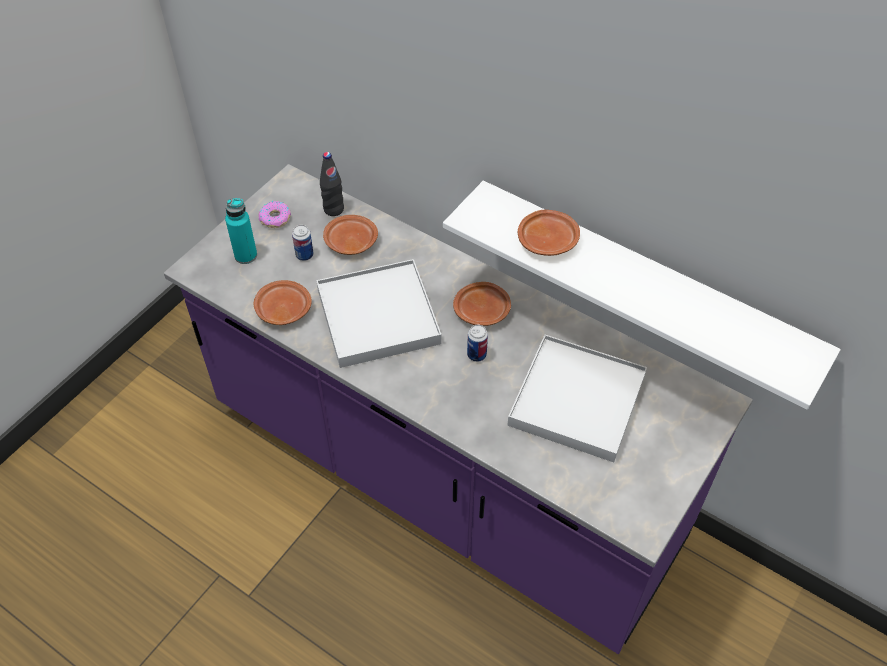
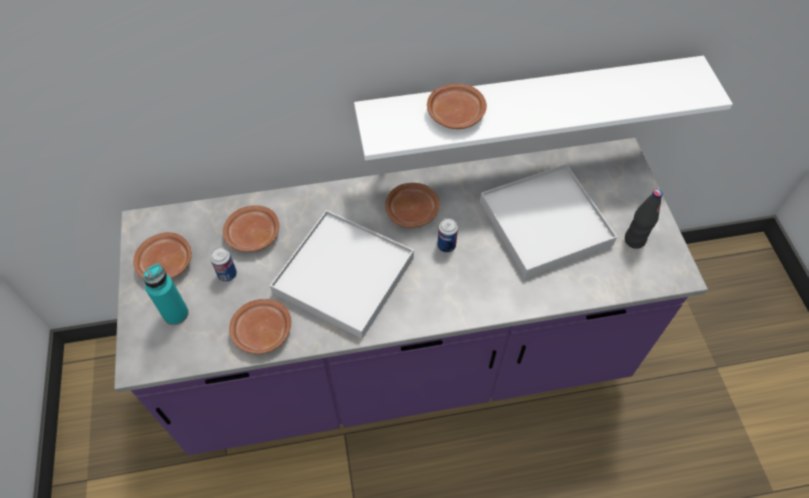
camera: 45 degrees left, 5 degrees up
(275, 218) = (165, 263): donut -> brown plate
(333, 209) = (208, 219): black bottle -> black bottle (634, 240)

